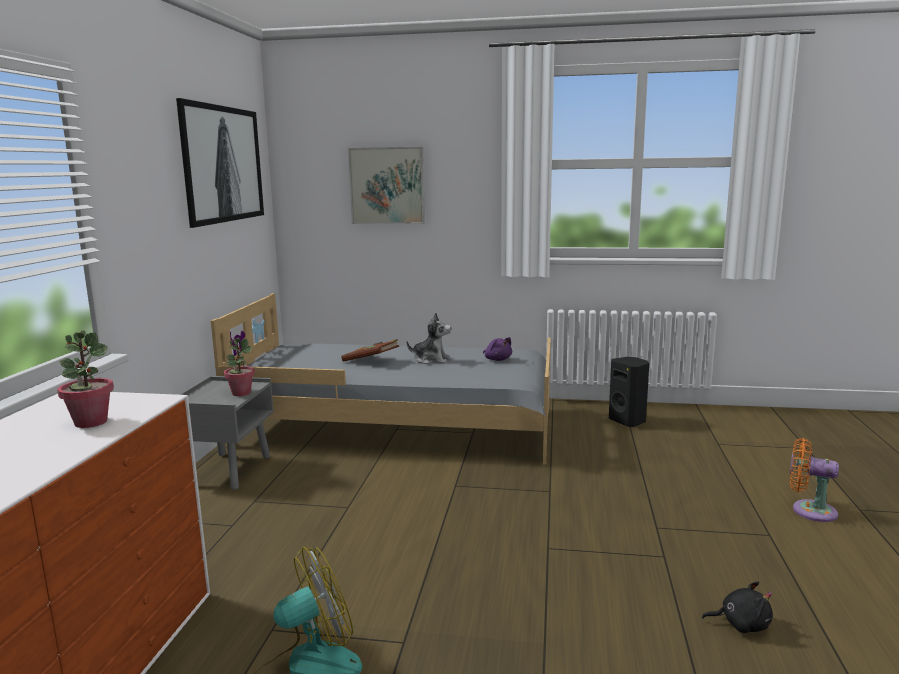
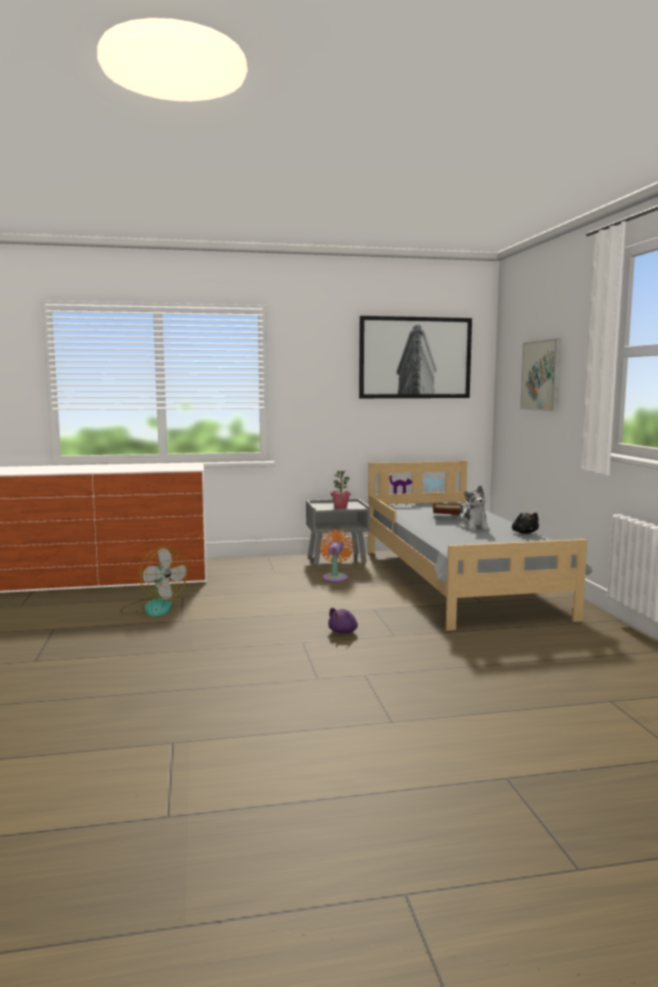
camera: 70 degrees right, 5 degrees down
(91, 422) = (161, 468): potted plant -> none
(497, 359) = (509, 540): purple plush toy -> purple plush toy (344, 631)
(628, 421) = (610, 654): black speaker -> none
(741, 624) = (234, 705): black plush toy -> black plush toy (524, 533)
(809, 510) = (471, 745): orange fan -> orange fan (335, 577)

